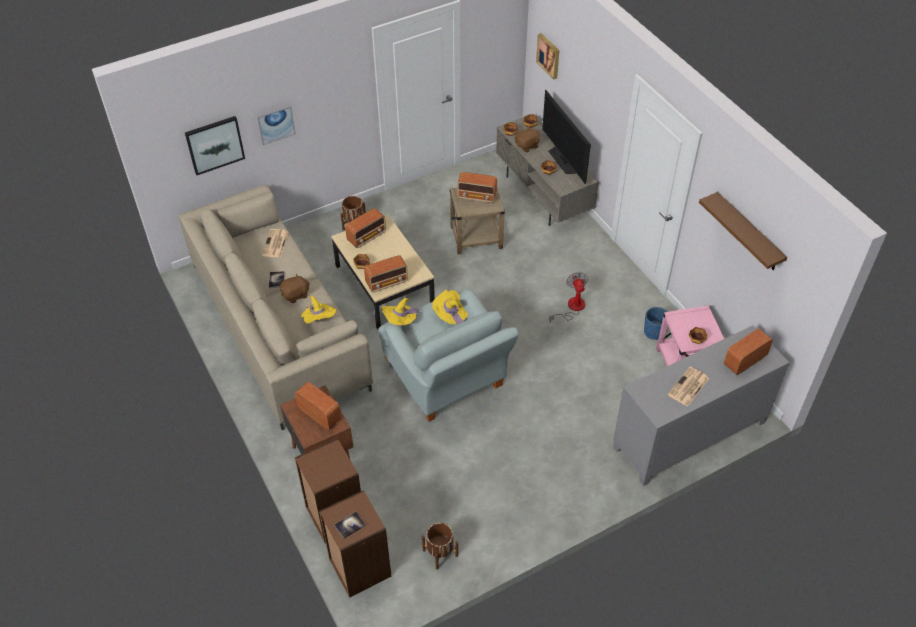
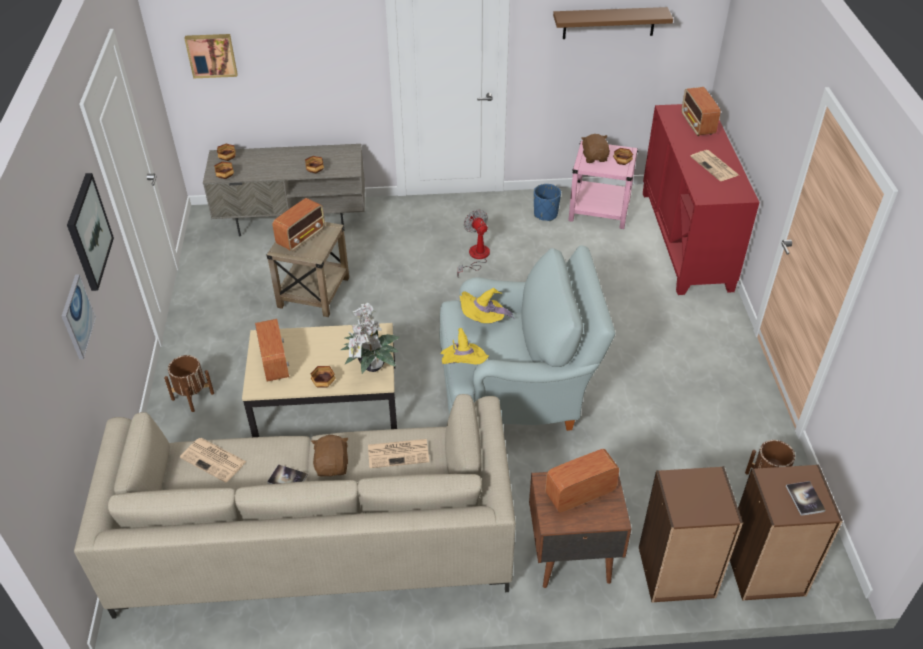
camera: 65 degrees left, 5 degrees down
(215, 144) = (50, 398): picture -> picture (88, 232)
(319, 321) = (399, 453): yellow hat -> newspaper
(387, 282) = (371, 368): radio -> potted plant
(527, 146) = (259, 171): brown plush toy -> brown plush toy (595, 157)
(564, 160) = (307, 154): television -> none
(571, 308) = (475, 257): fan -> fan turned 45 degrees clockwise
(689, 435) = (686, 240): grey cabinet -> red cabinet

